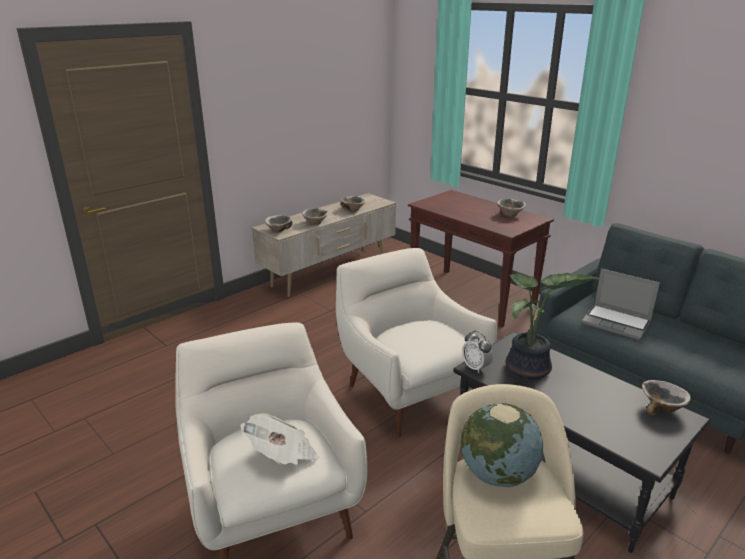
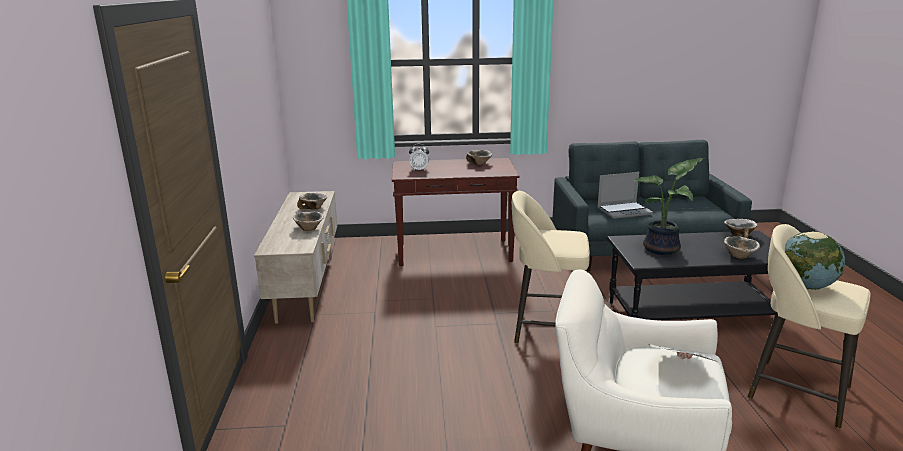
camera: 50 degrees left, 5 degrees down
(279, 230) = (291, 246): bowl -> bowl (739, 256)
(409, 391) = (547, 328): white armchair -> beige stool
(476, 367) = (641, 262): alarm clock -> alarm clock (419, 170)

